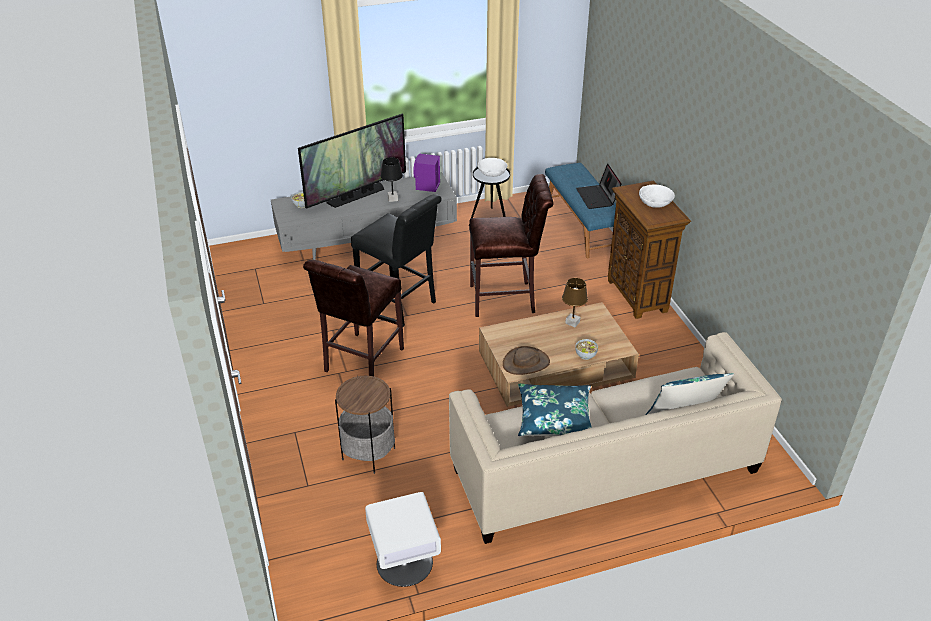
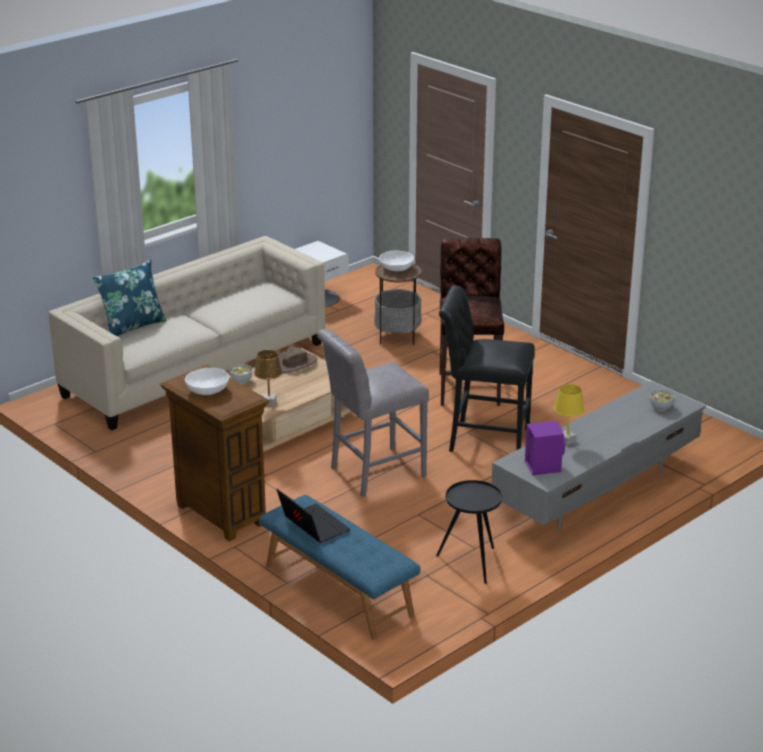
camera: 155 degrees right, 10 degrees down
(356, 195) = (614, 433): television -> none
(393, 199) = (566, 440): black table lamp -> yellow table lamp
(492, 173) = (474, 499): white bowl -> white bowl (396, 268)
(506, 299) = (372, 473): brown stool -> grey stool
(554, 418) = (239, 305): blue pillow -> none

